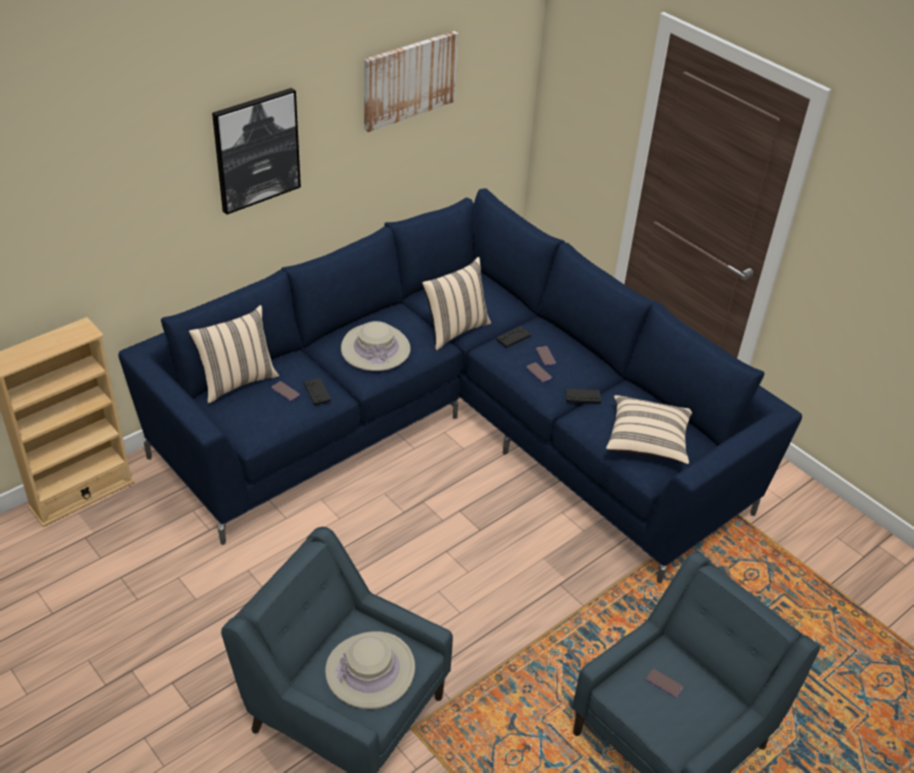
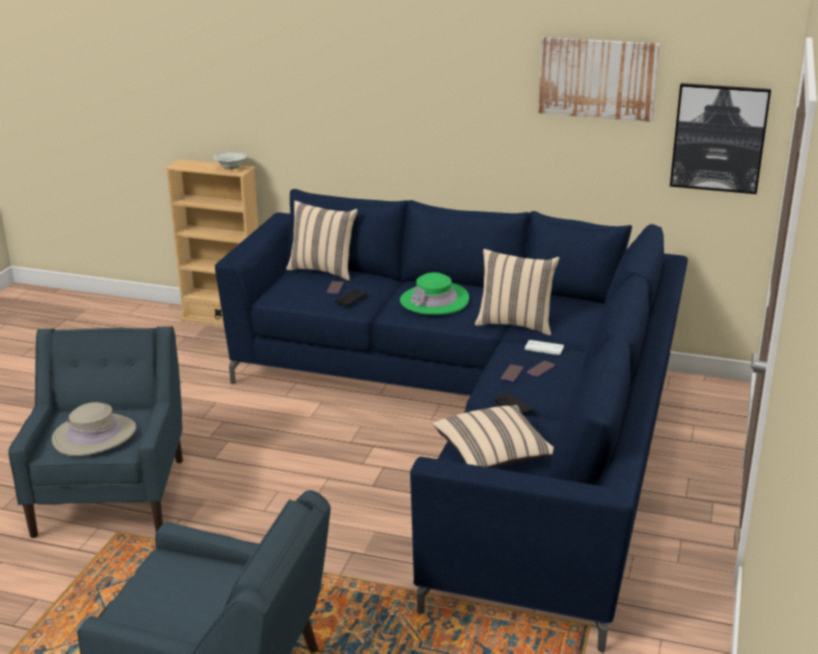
camera: 60 degrees right, 15 degrees down
(72, 334) = (231, 168): none -> white bowl
(256, 150) = (421, 85): picture -> picture (719, 138)
(375, 349) = (434, 300): beige hat -> green hat
(513, 337) = (544, 348): black game controller -> white game controller
(664, 683) = (197, 586): phone -> none

